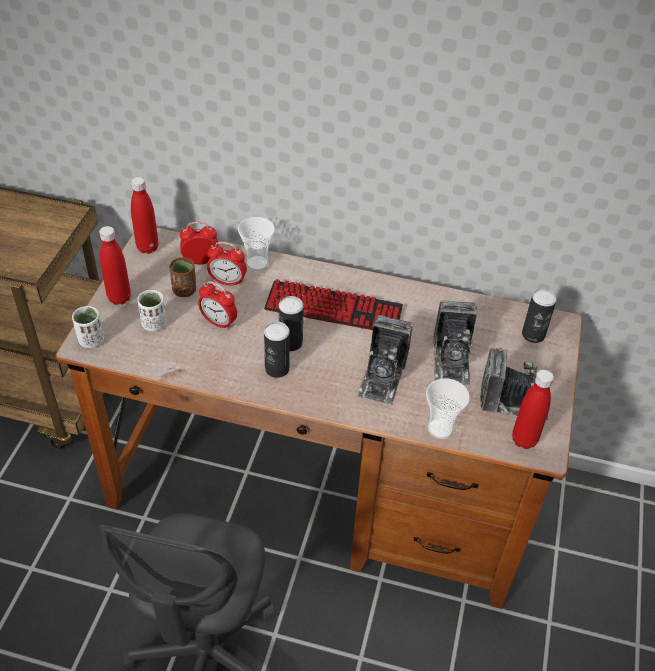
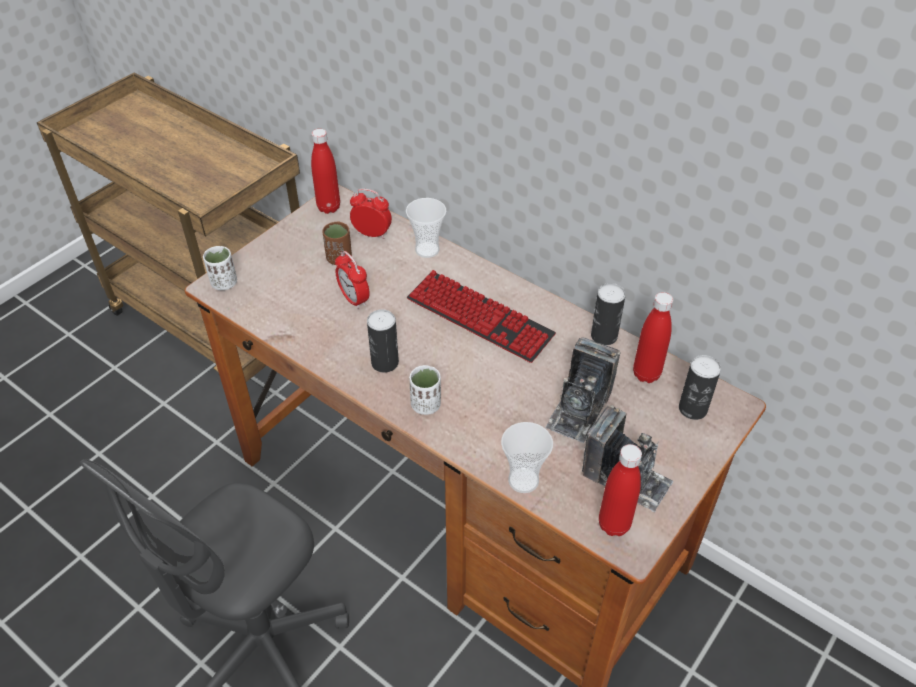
camera: 25 degrees right, 0 degrees up
(119, 298) = (274, 249): red bottle -> red bottle (646, 374)
(154, 324) = (291, 283): white cup -> white cup (426, 405)
(227, 282) = (386, 261): alarm clock -> none
(290, 343) = (414, 340): can -> can (604, 336)
(382, 376) = (491, 404): camera -> none

